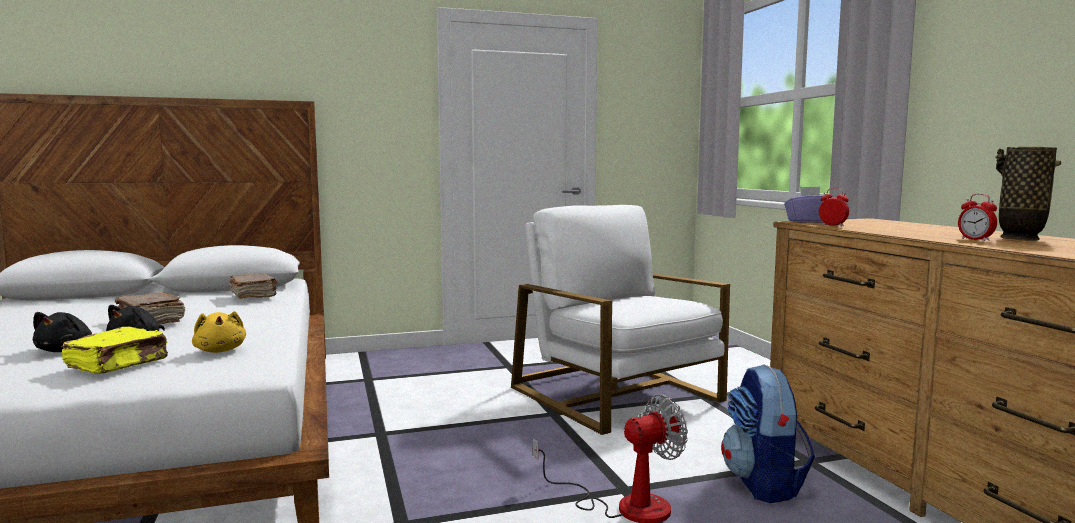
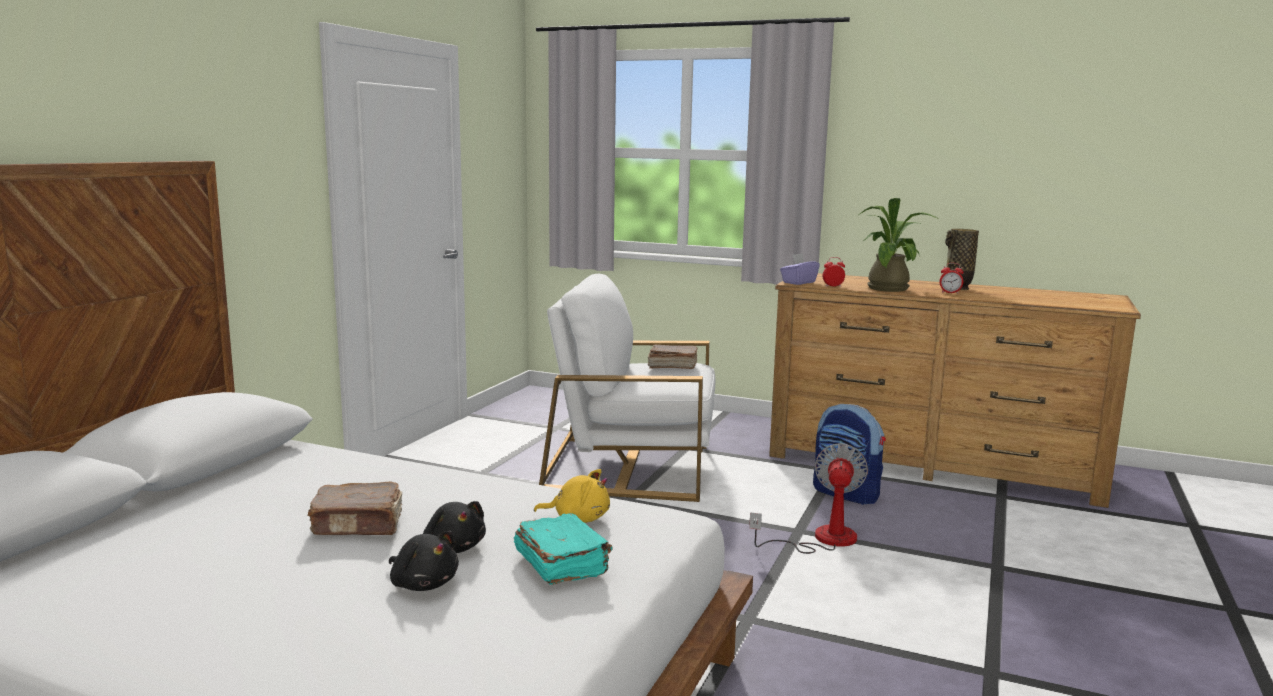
camera: 50 degrees left, 5 degrees up
(119, 365) = (561, 565): yellow book -> turquoise book
(253, 296) = (317, 464): brown book -> brown book (672, 366)
(904, 231) = (890, 288): none -> potted plant

